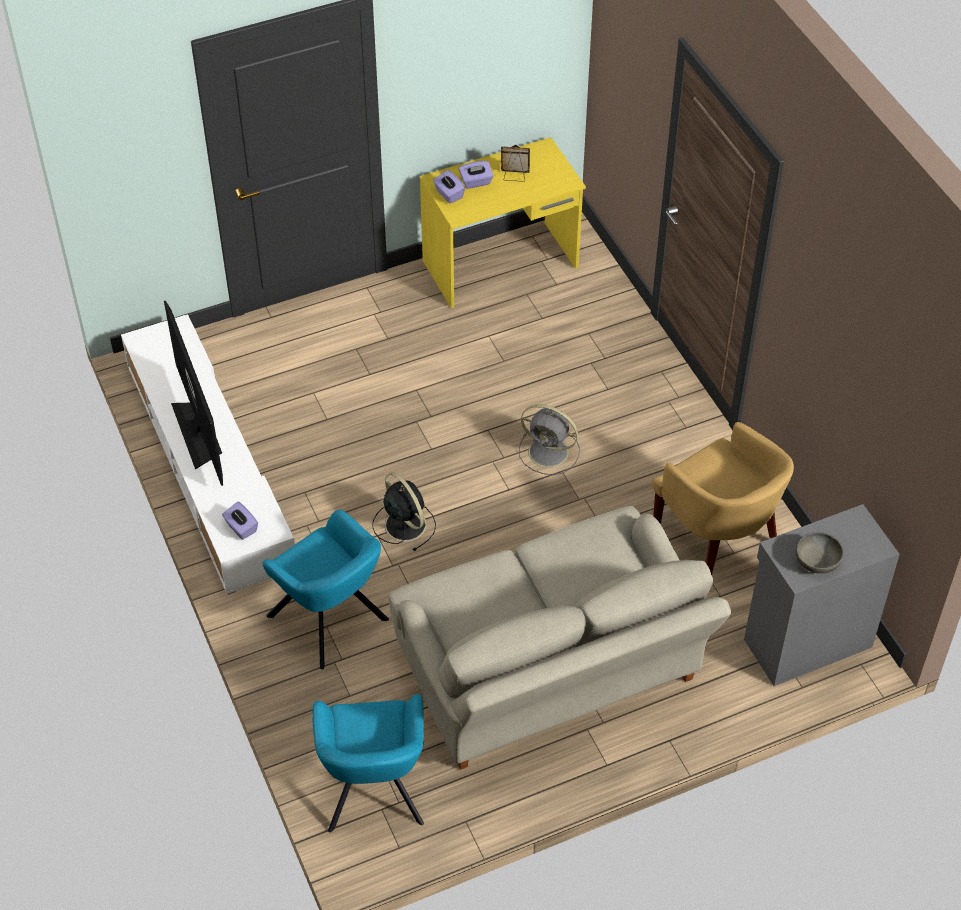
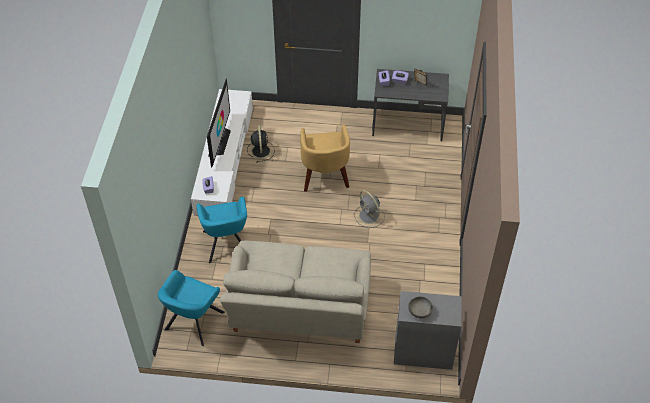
camera: 30 degrees right, 0 degrees up
(404, 524) = (285, 219): black fan -> black fan (261, 150)
(501, 265) = (408, 126): yellow desk -> grey desk
(716, 542) = (415, 289): yellow armchair -> yellow armchair (324, 176)

